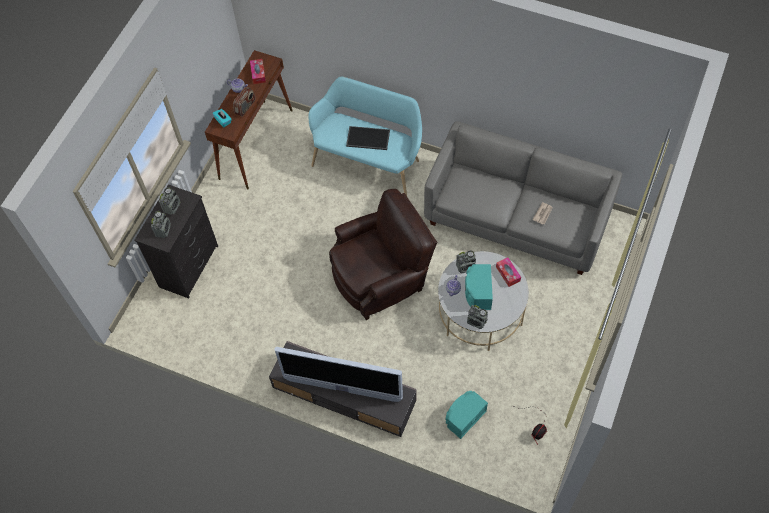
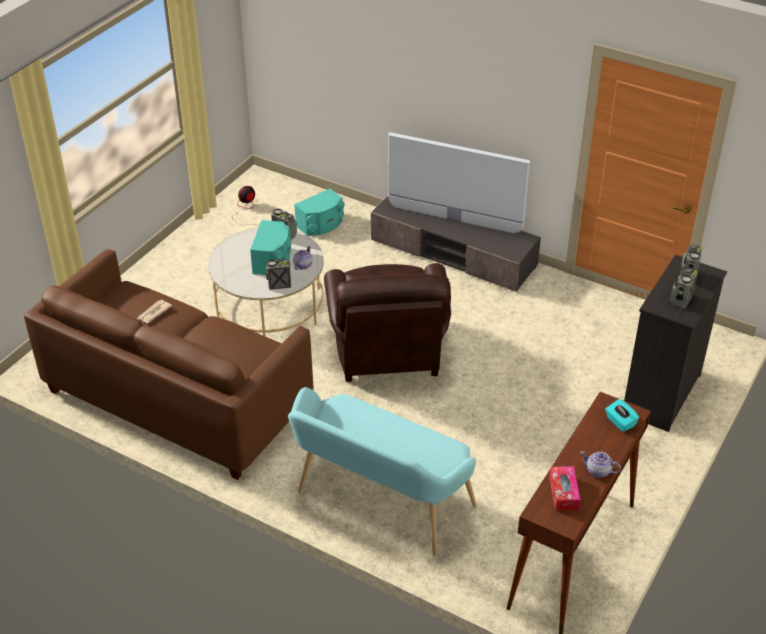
camera: 175 degrees left, 20 degrees down
(245, 107) = (583, 439): radio -> none
(367, 139) = (380, 436): tray -> none
(382, 277) = (388, 353): brown armchair -> brown armchair turned 75 degrees counterclockwise
(508, 274) = (228, 272): tissue box -> none
(517, 217) = (177, 398): grey sofa -> brown sofa

